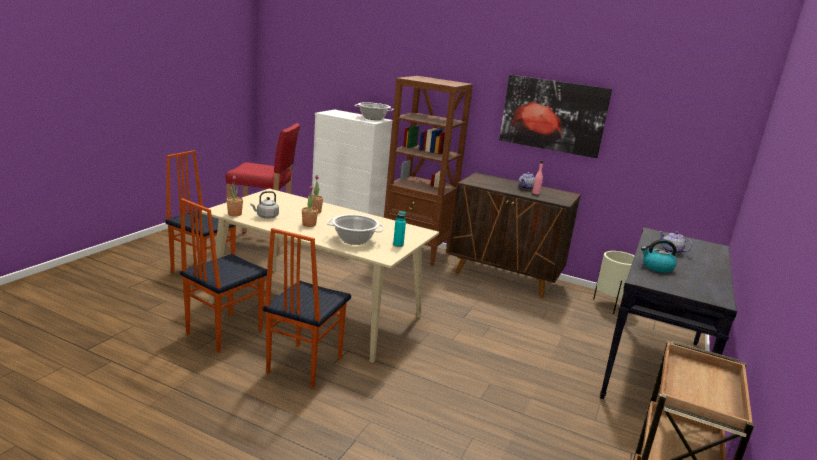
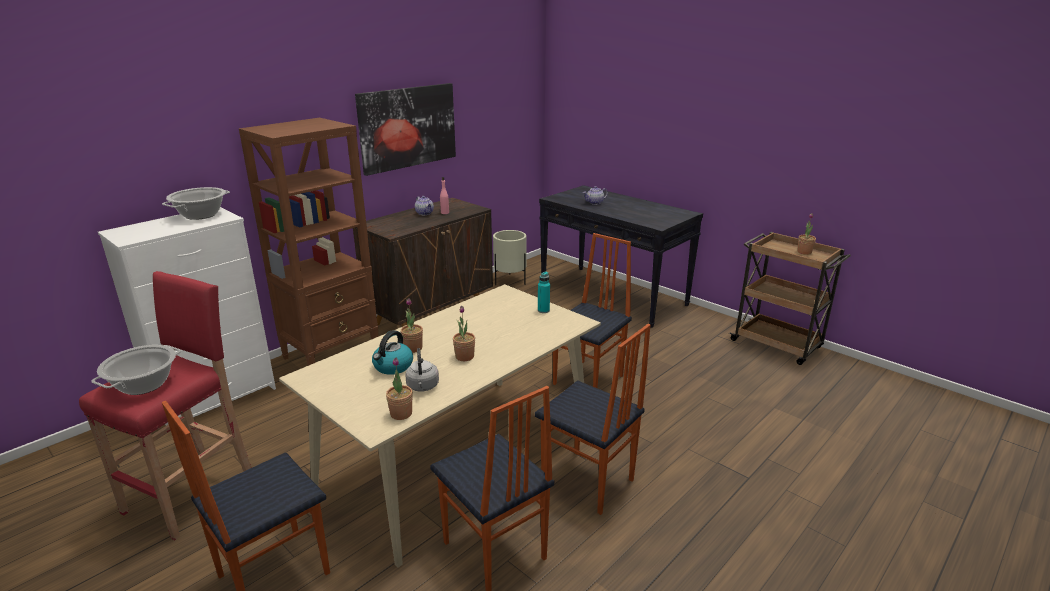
camera: 70 degrees left, 5 degrees up
(354, 240) = (525, 333): cooking pot -> cooking pot (144, 385)
(456, 360) = (589, 380): none -> chair
(657, 267) = (630, 215): kettle -> kettle (393, 366)
(713, 395) = (804, 252): none -> potted plant

